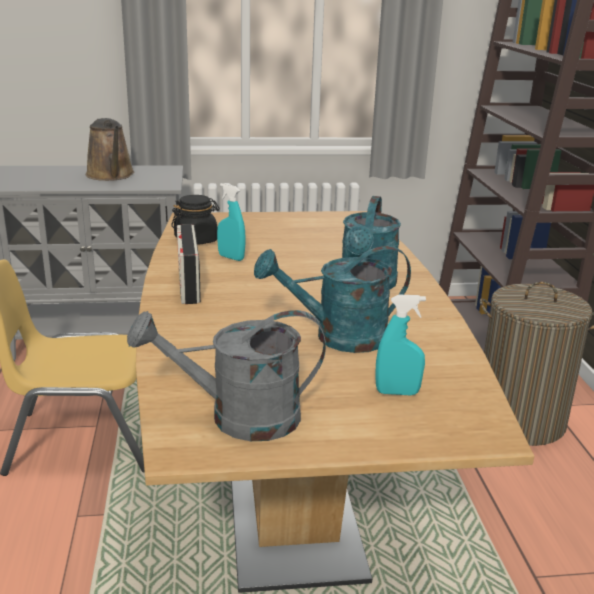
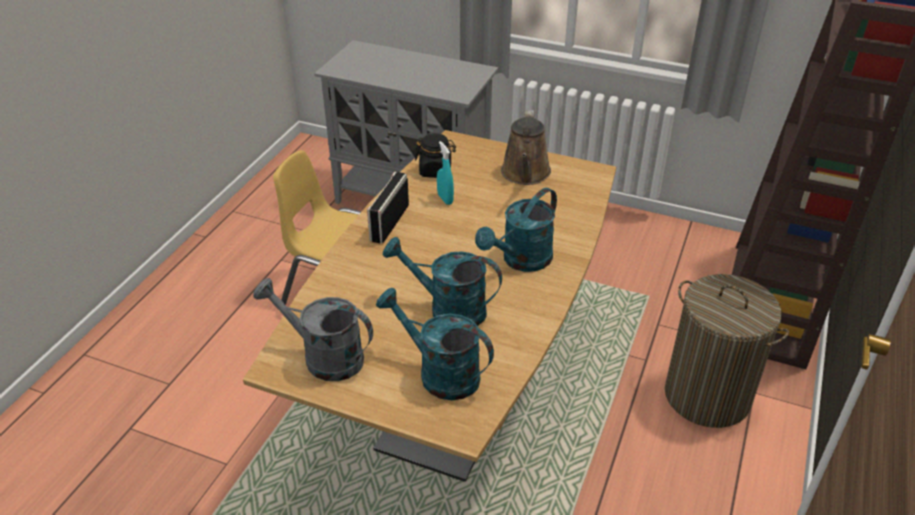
camera: 30 degrees right, 15 degrees up
(111, 175) = (427, 72): brown watering can -> brown watering can (525, 174)
(397, 392) = (439, 373): turquoise spray bottle -> turquoise watering can

